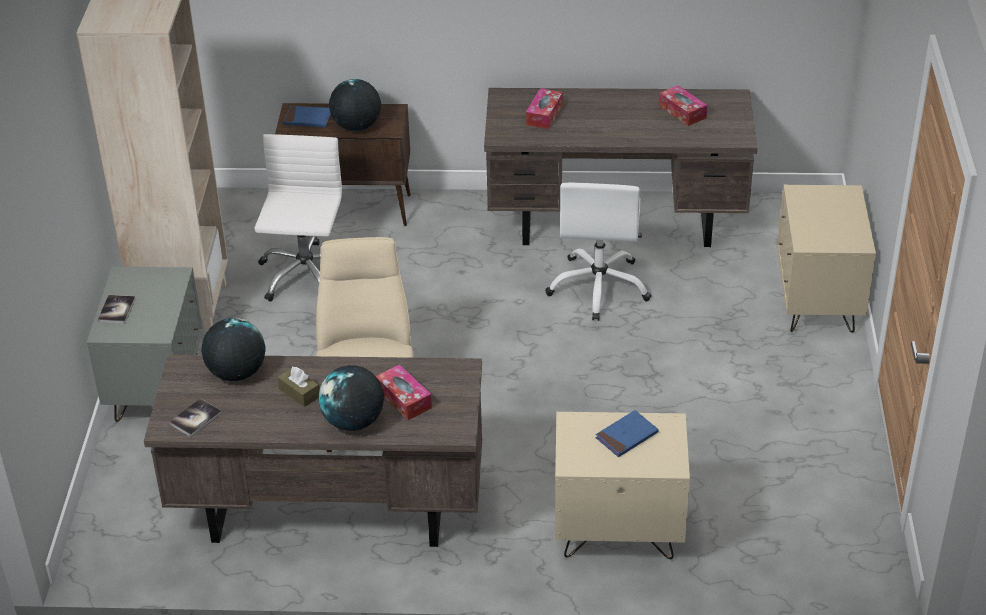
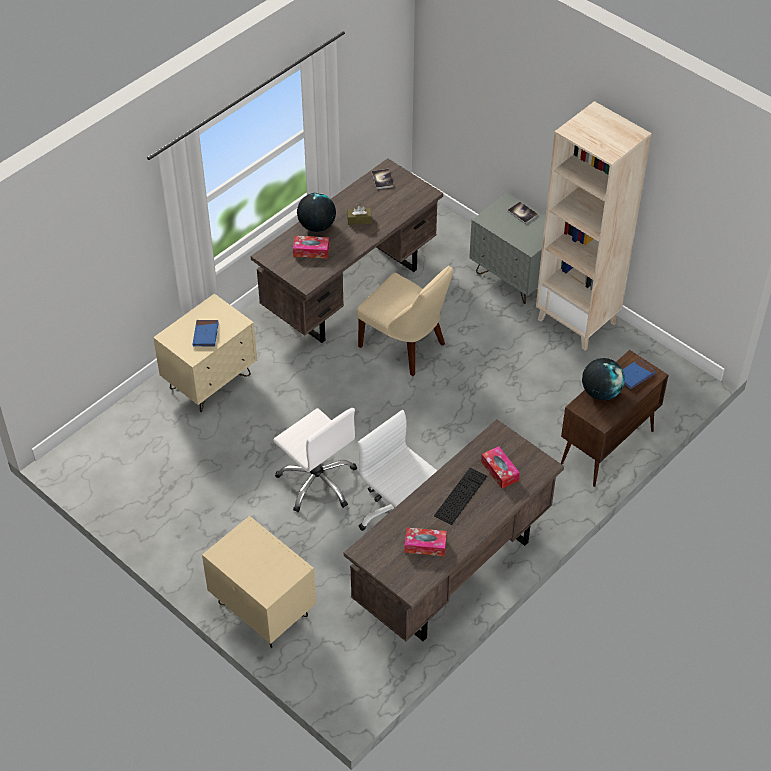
camera: 130 degrees right, 10 degrees up
(236, 373) = (400, 207): globe -> none
(306, 275) = (556, 388): white office chair -> white office chair (318, 481)
(603, 120) = (460, 496): none -> keyboard

